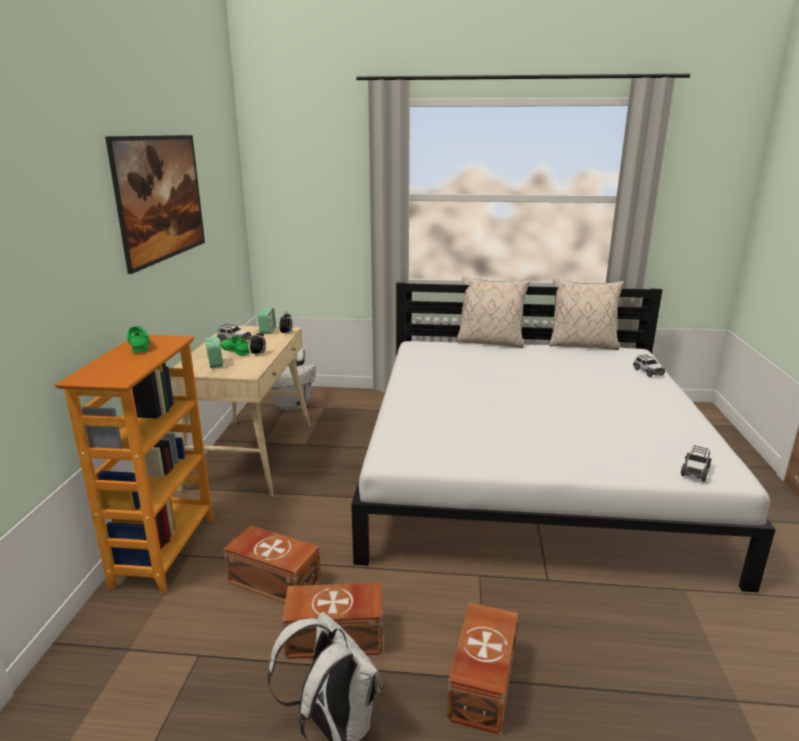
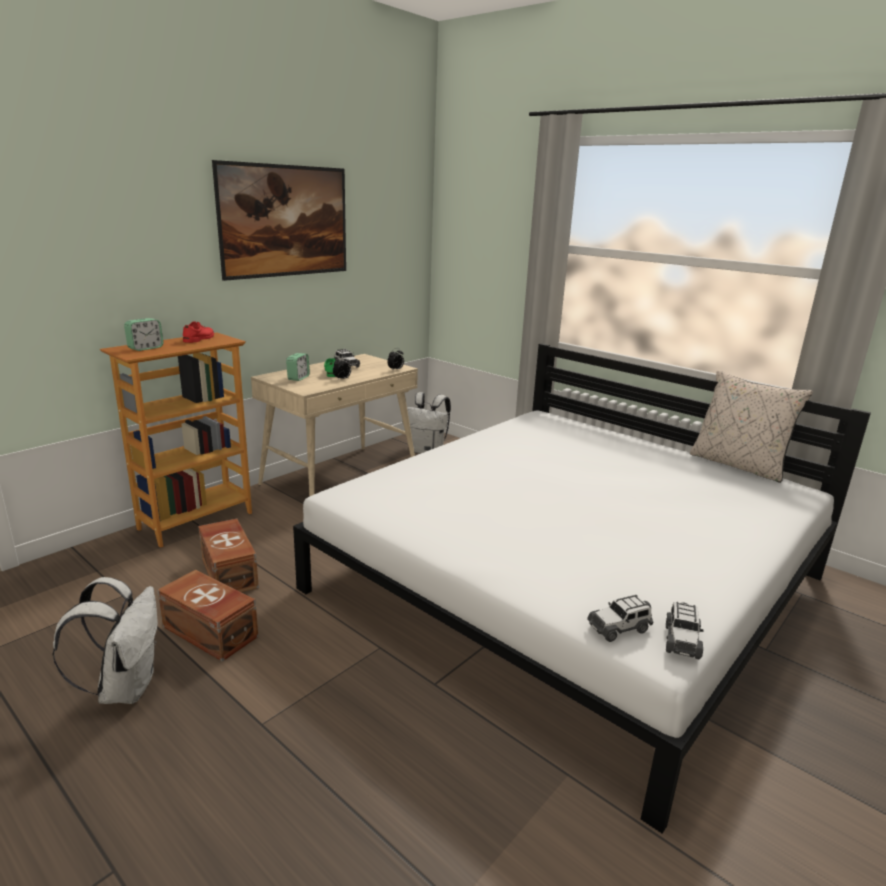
camera: 35 degrees right, 0 degrees up
(139, 345) = (199, 338): green shoe -> red shoe
(267, 331) = (385, 365): alarm clock -> alarm clock (145, 348)
(480, 684) = (254, 726): brown storage box -> none
(490, 342) = (625, 433): beige pillow -> none
(647, 372) = (772, 515): toy car -> toy car (681, 641)

